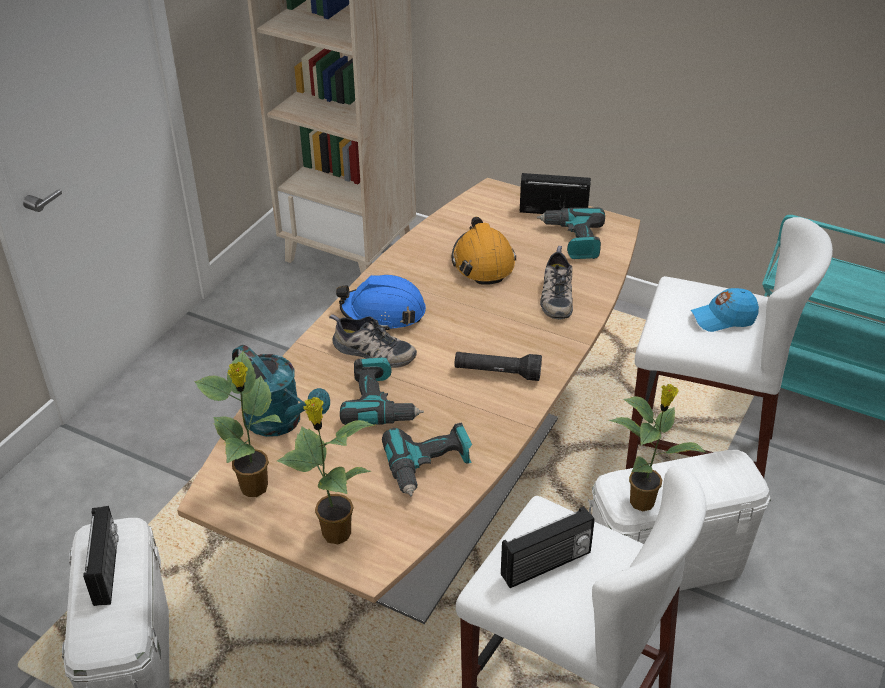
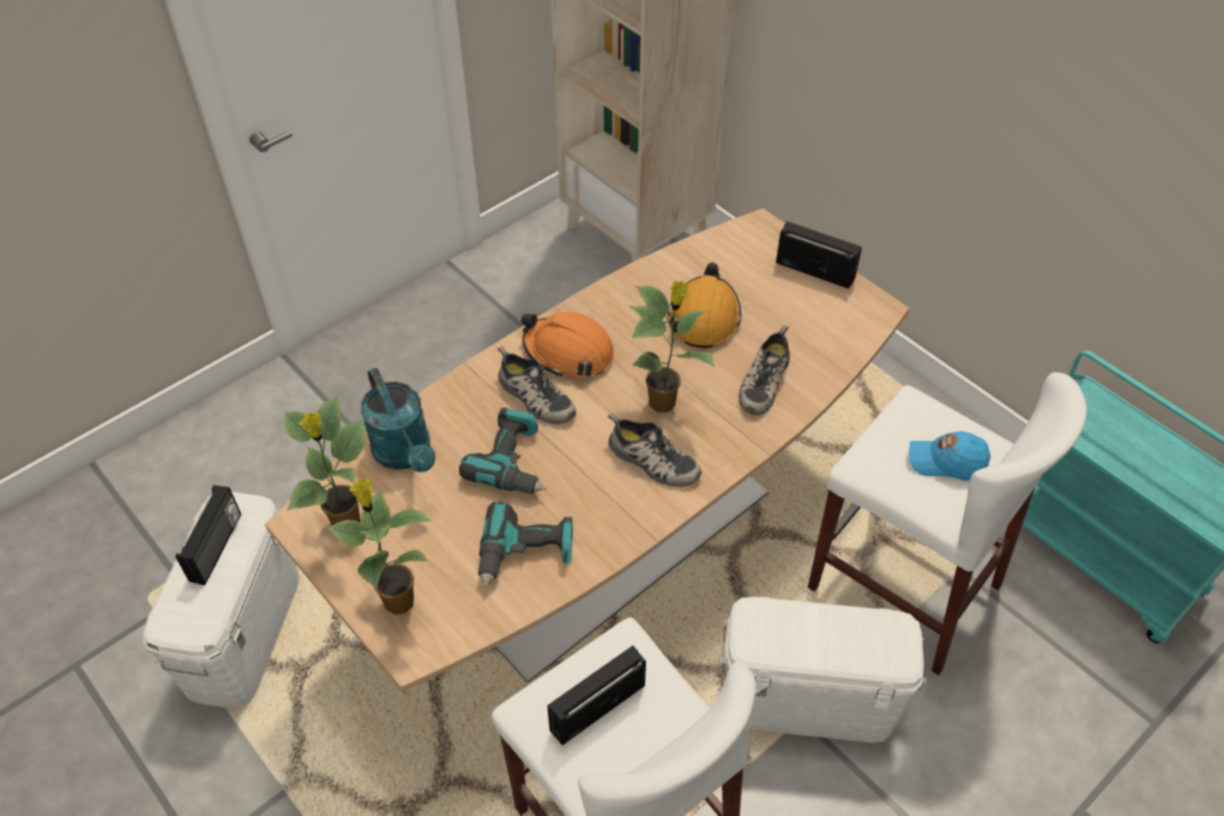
camera: 20 degrees right, 10 degrees up
(383, 313) = (568, 352): blue hard hat -> orange hard hat
(497, 373) = (651, 461): black flashlight -> shoe
(547, 565) = (596, 706): radio -> radio turned 150 degrees clockwise
(573, 240) = (818, 315): power drill -> none
(644, 501) = (773, 644): potted plant -> potted plant (664, 402)

